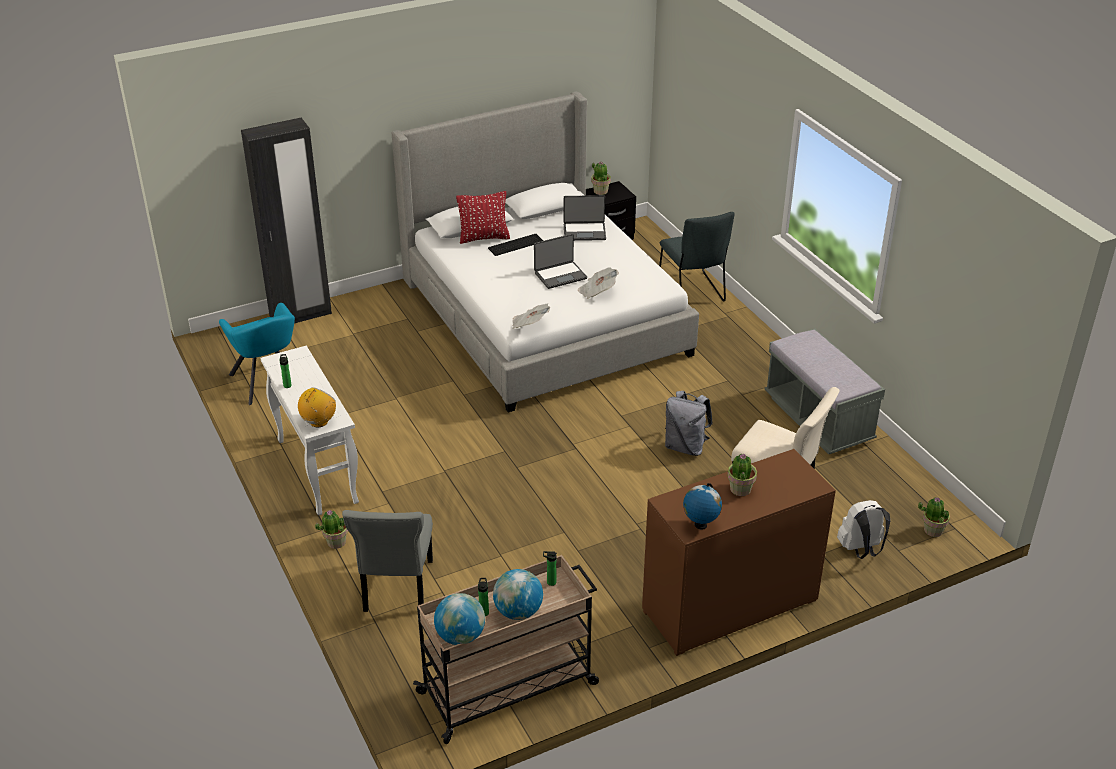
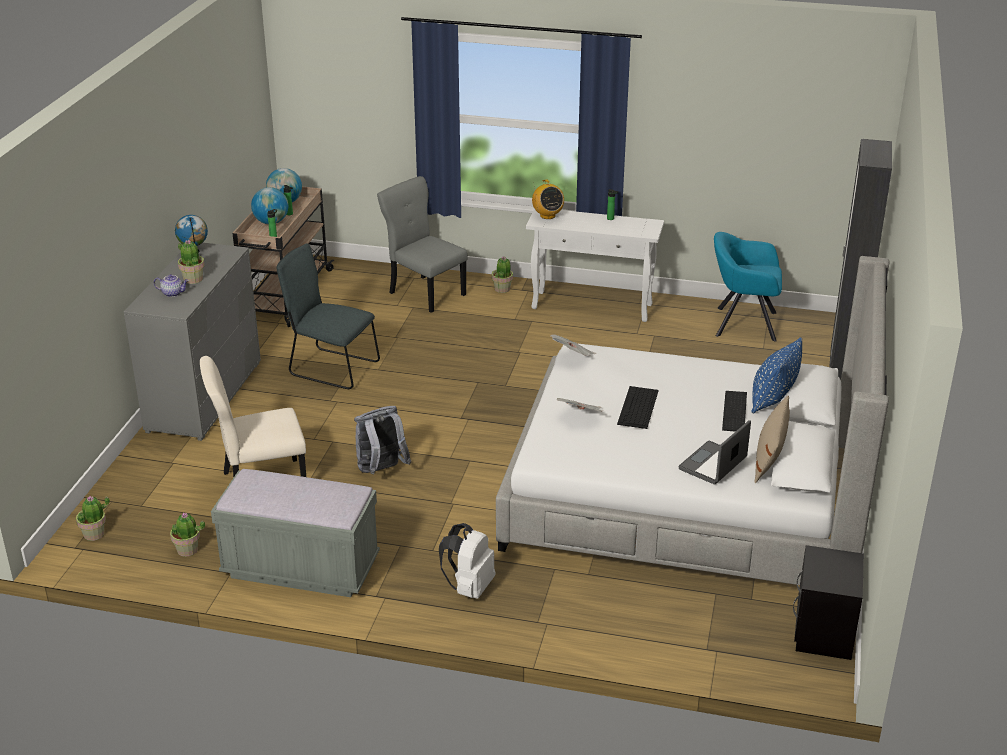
camera: 130 degrees right, 5 degrees down
(484, 238) = (772, 400): red pillow -> blue pillow
(550, 219) = (770, 457): none -> beige pillow
(560, 275) = (638, 407): laptop -> keyboard
(600, 191) = (845, 566): potted plant -> potted plant (187, 550)
(692, 292) = (616, 625): grey chair -> grey chair (330, 368)
(730, 606) = (204, 396): brown dresser -> grey dresser
(774, 483) = (173, 293): none -> teapot
(861, 550) = (143, 483): white backpack -> white backpack (469, 587)

